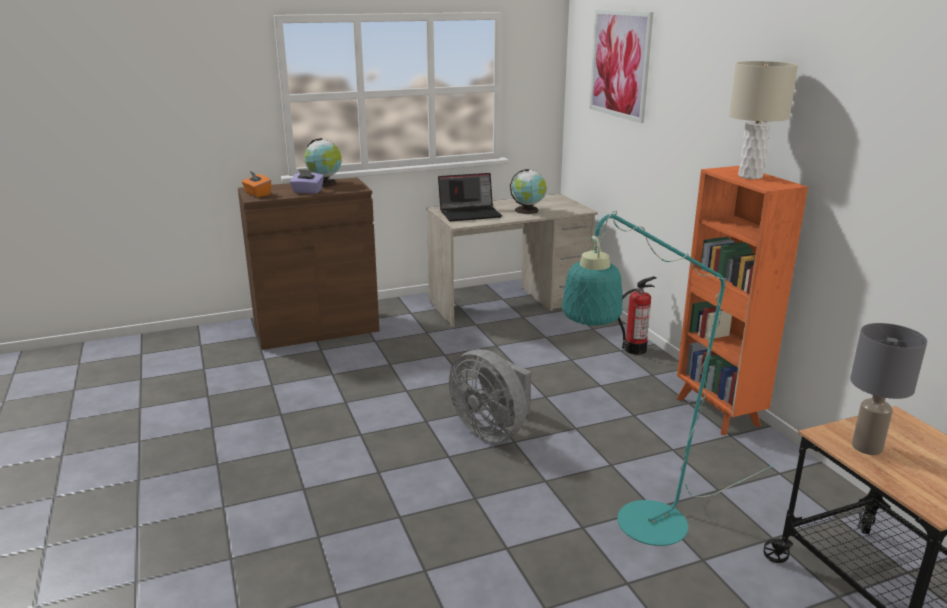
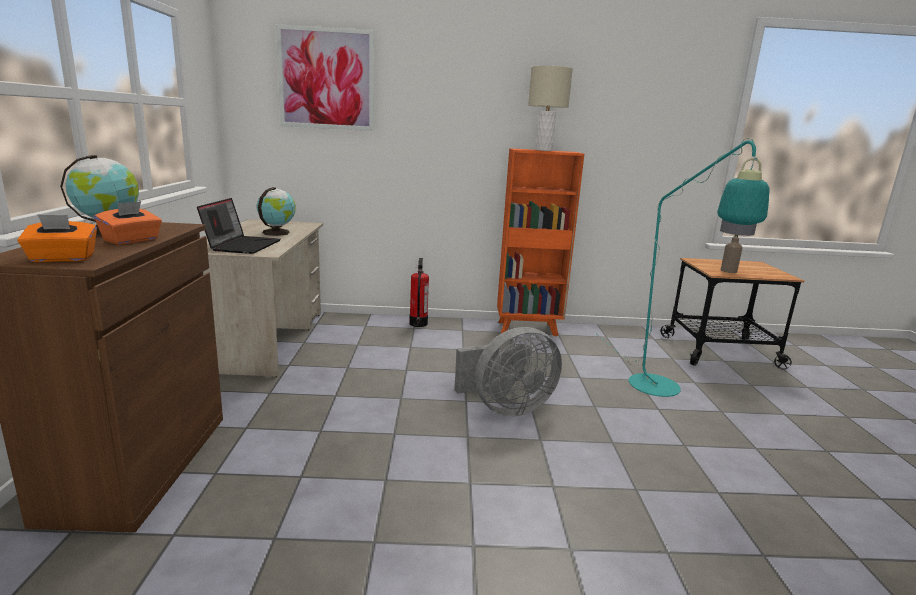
camera: 70 degrees left, 5 degrees down
(307, 192) = (132, 240): purple tissue box -> orange tissue box

